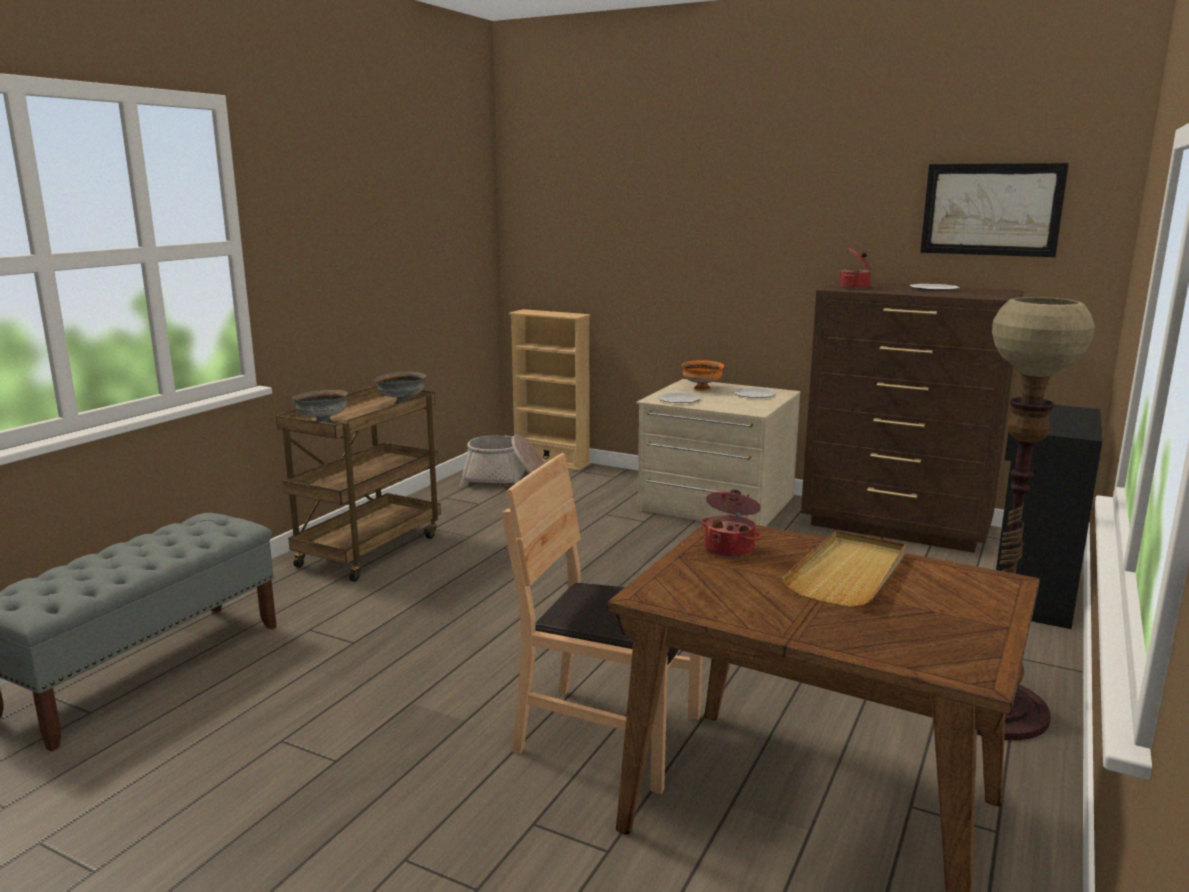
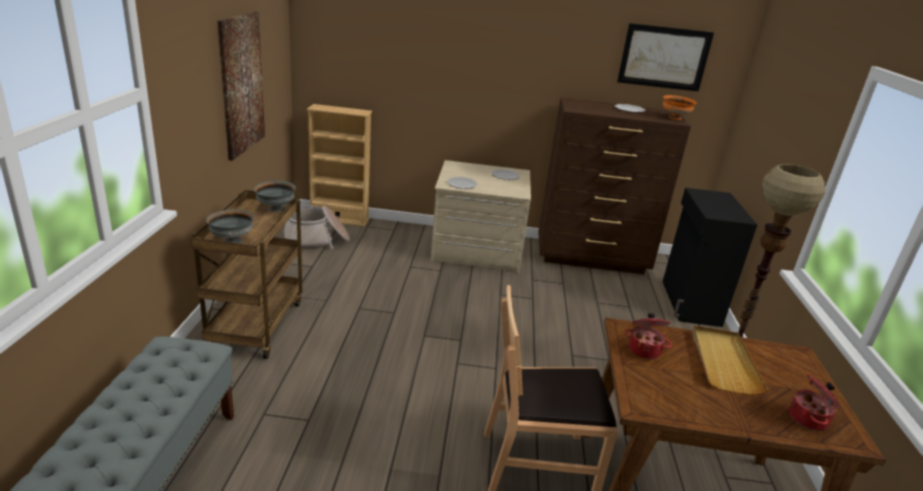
camera: 25 degrees left, 10 degrees up
(402, 268) = (241, 84): none -> picture
(702, 389) = (467, 171): orange bowl -> orange bowl (675, 118)
(855, 287) = (583, 107): cooking pot -> cooking pot (808, 419)

